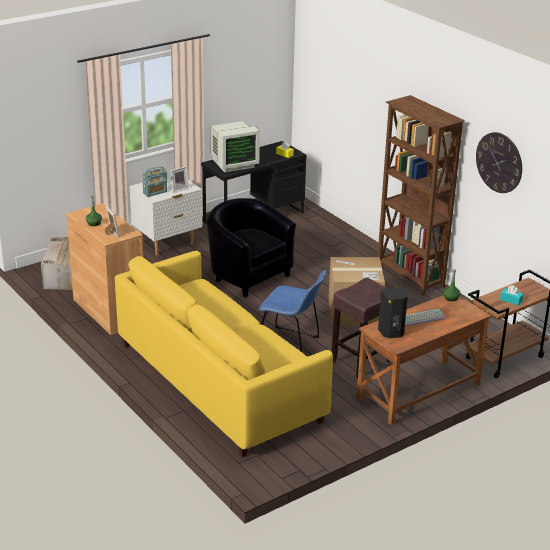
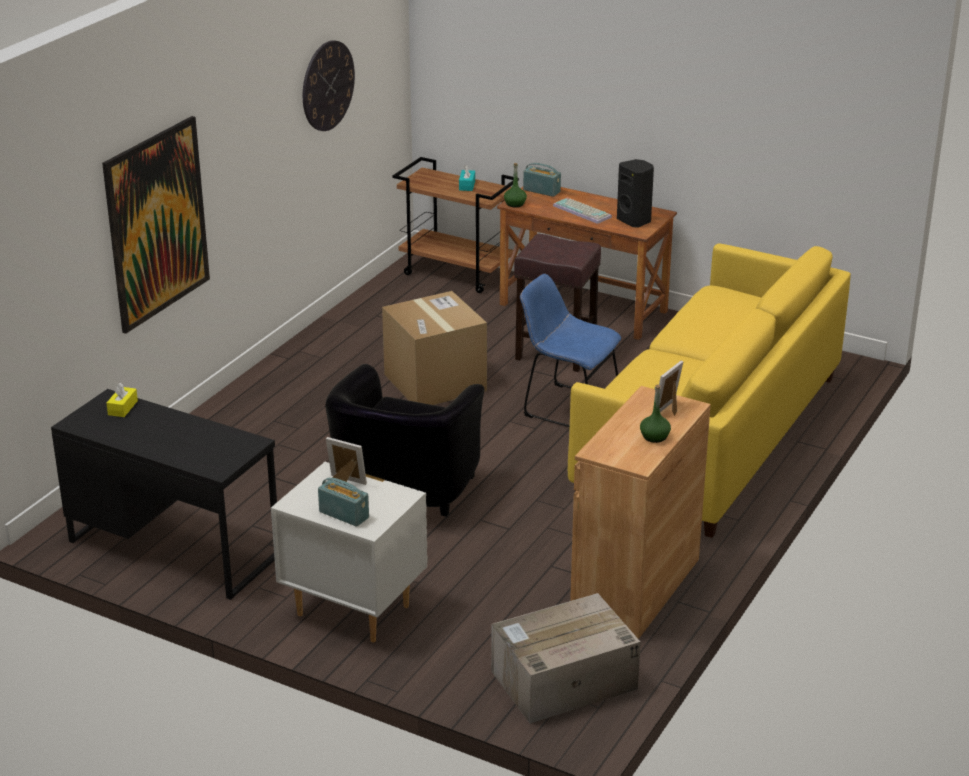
camera: 115 degrees left, 0 degrees up
(155, 192) = (382, 502): radio -> radio (541, 191)
(233, 163) = (202, 447): monitor -> none
(291, 344) = (567, 407): blue chair -> blue chair turned 60 degrees counterclockwise
(374, 125) = (157, 223): none -> picture
(410, 277) = (295, 363): brown bookcase -> none

